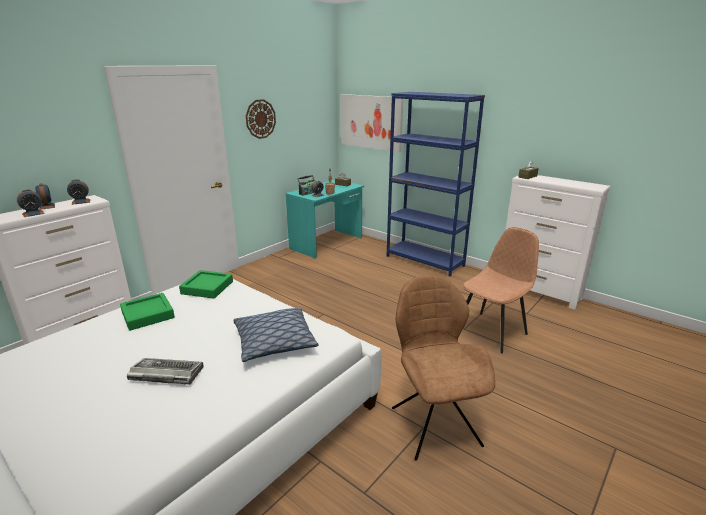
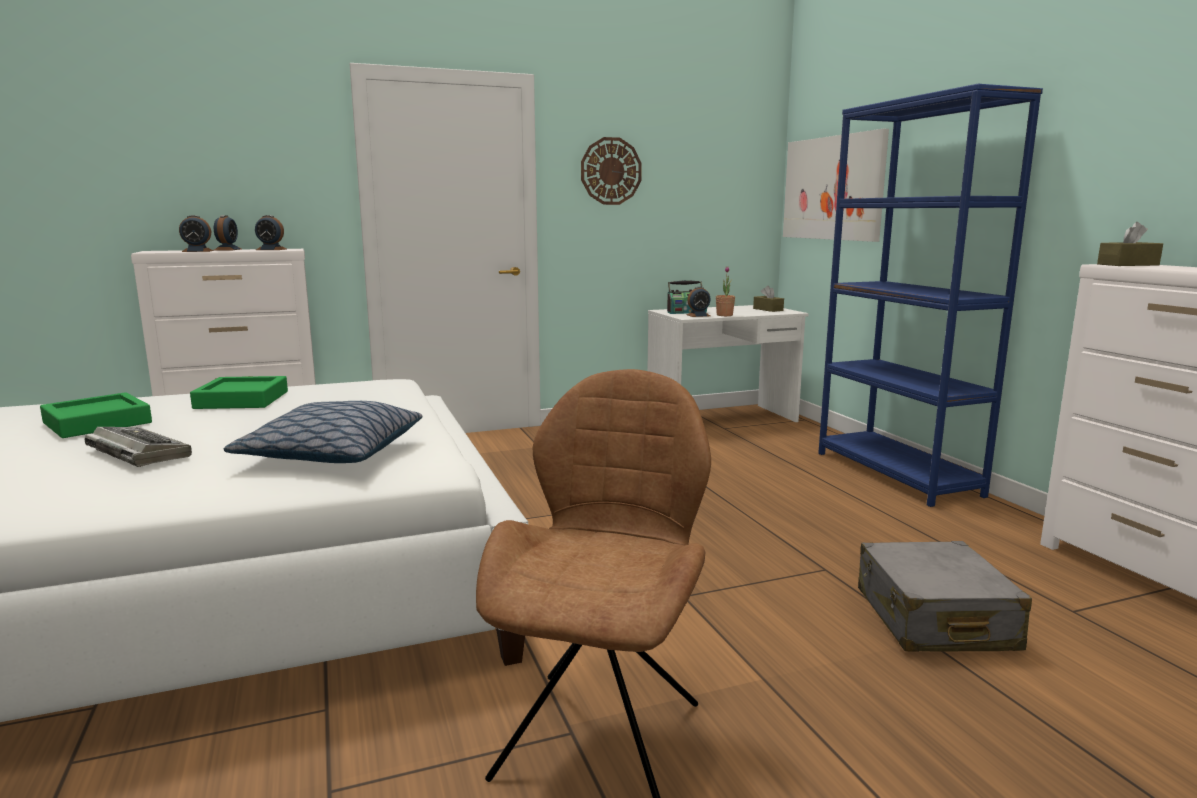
camera: 30 degrees right, 10 degrees down
(207, 287) = (363, 388): green tray -> green tray (97, 423)
(327, 243) = (723, 419): turquoise desk -> white desk
(491, 331) = (933, 619): brown chair -> grey suitcase

